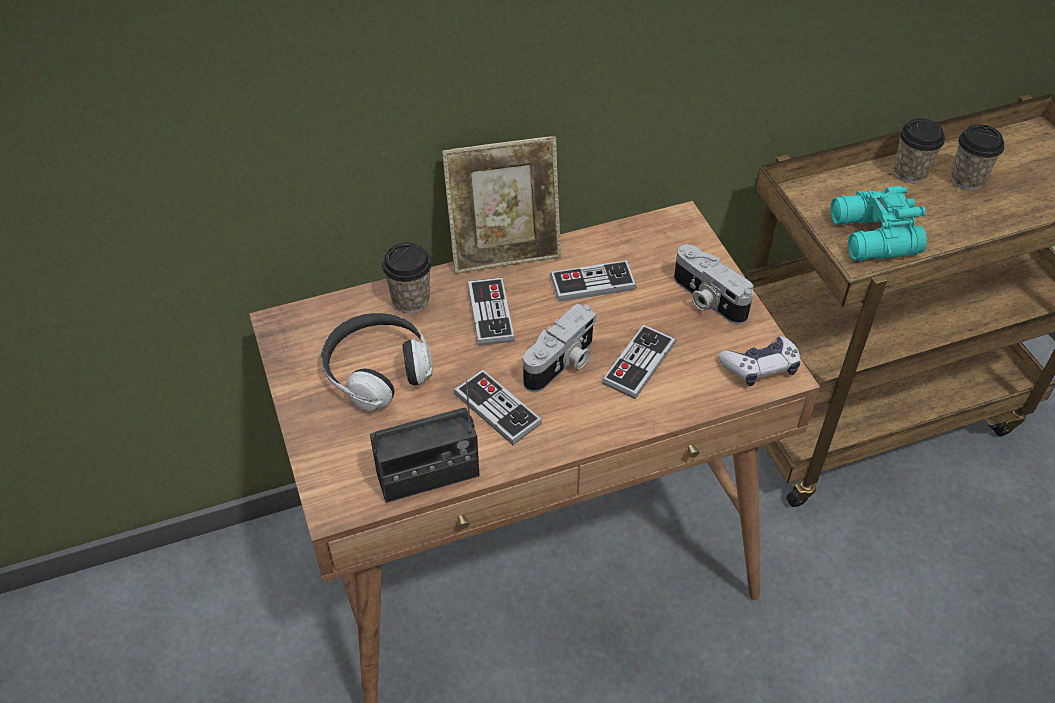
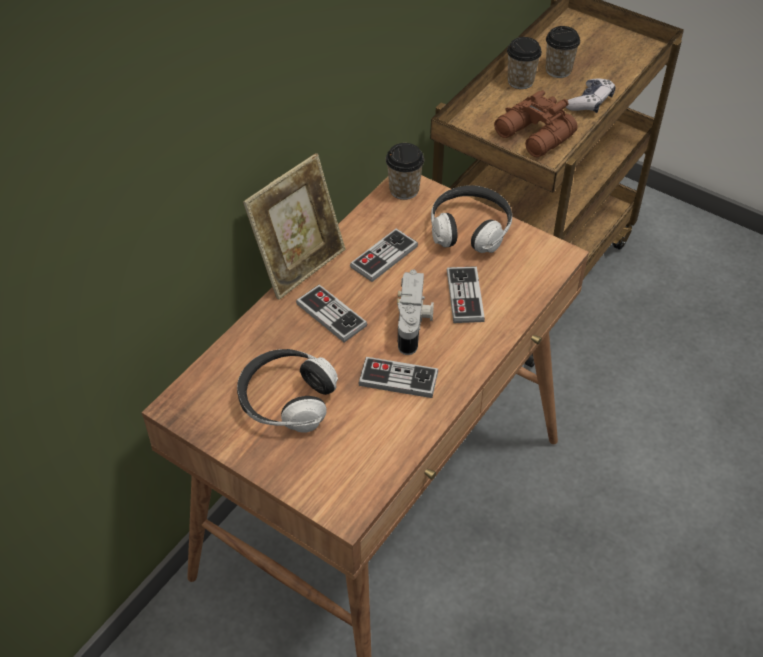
camera: 35 degrees left, 0 degrees up
(411, 300) = (262, 336): cup -> cup (404, 190)
(428, 475) = (393, 452): radio -> none
(706, 299) = (470, 229): camera -> headphones
(760, 367) = (543, 258): game controller -> game controller (590, 102)
(872, 237) = (534, 136): turquoise binoculars -> brown binoculars

